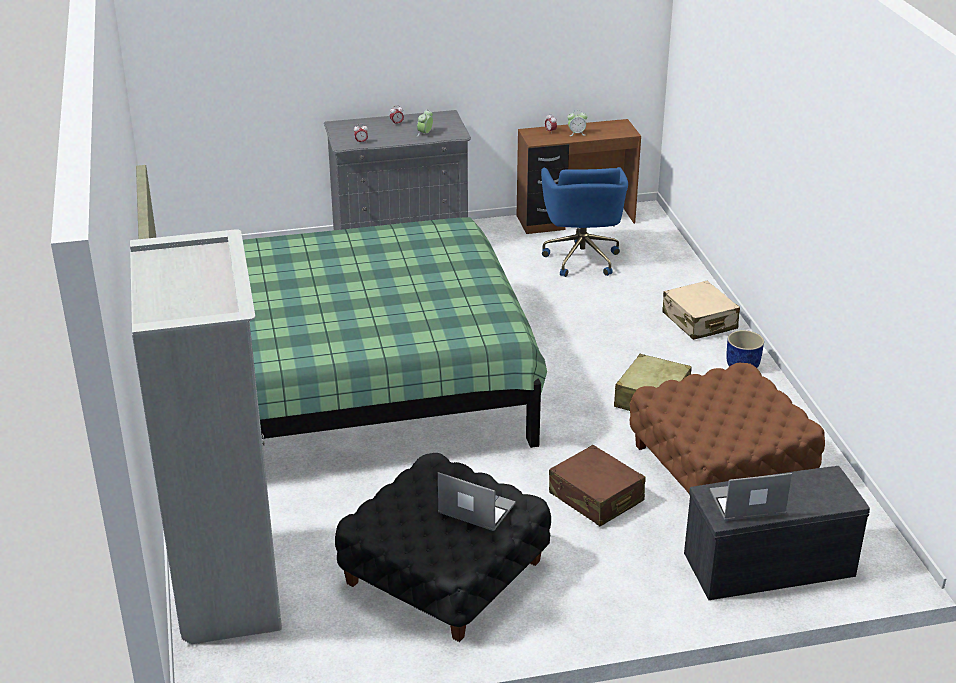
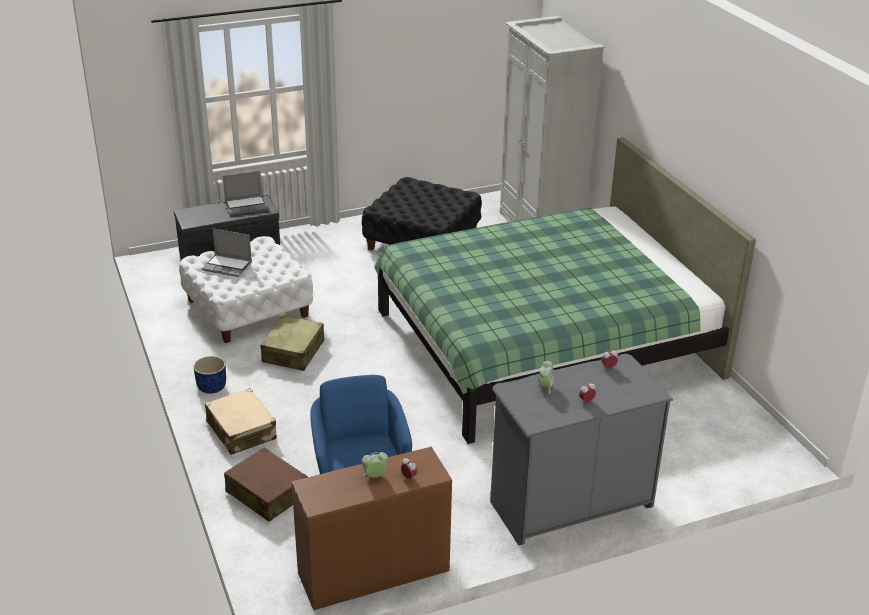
camera: 170 degrees right, 0 degrees up
(475, 509) = (405, 204): laptop -> laptop (228, 266)
(596, 497) = (335, 283): brown suitcase -> brown suitcase (267, 494)
(721, 465) = (247, 308): brown ottoman -> white ottoman

